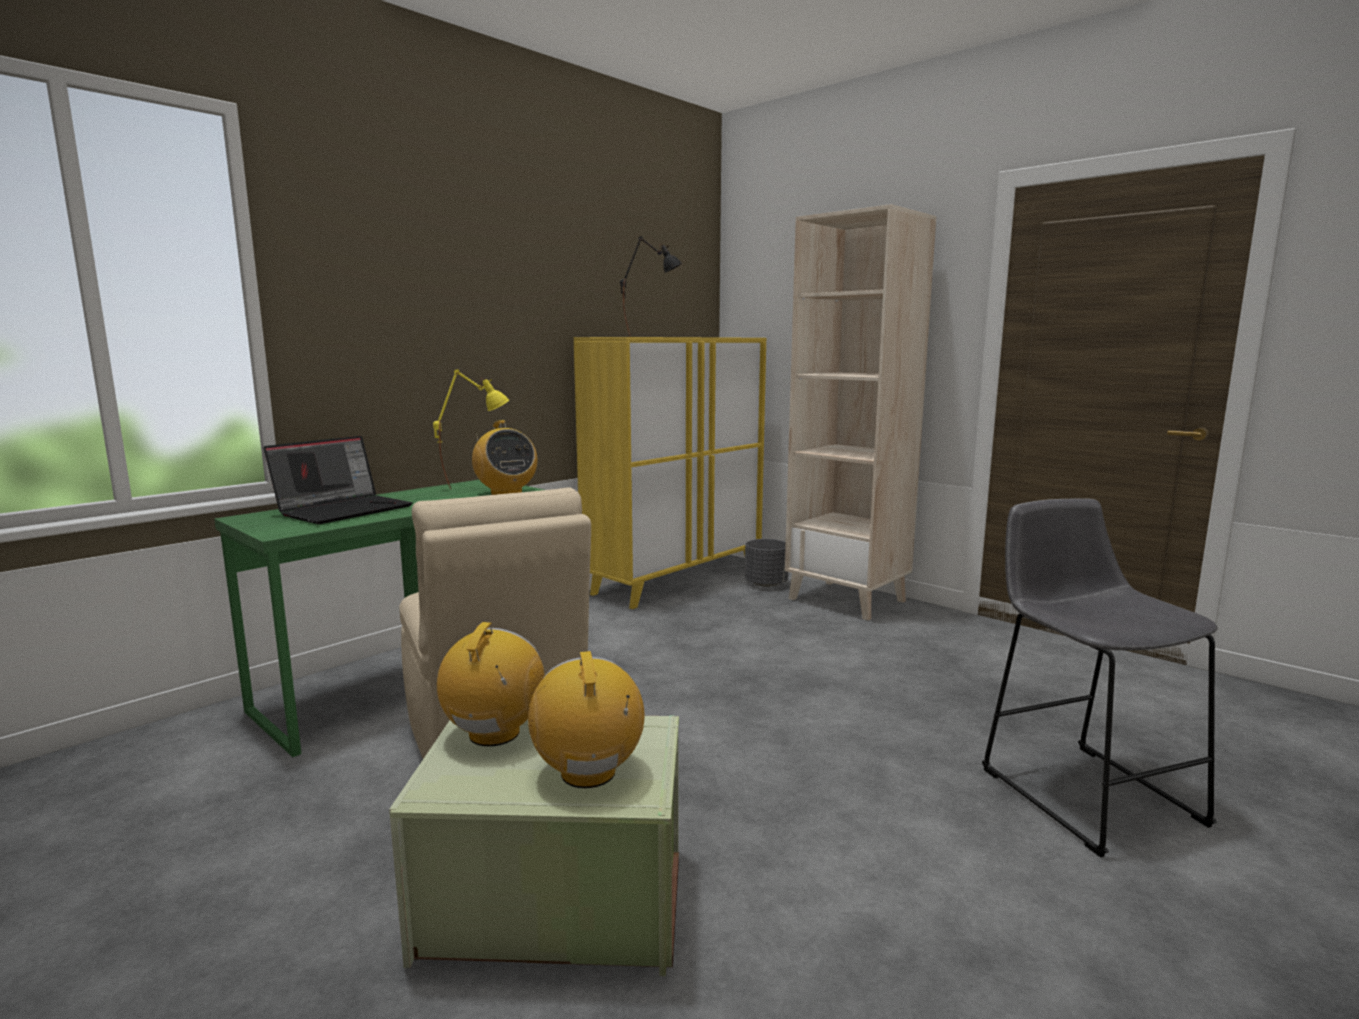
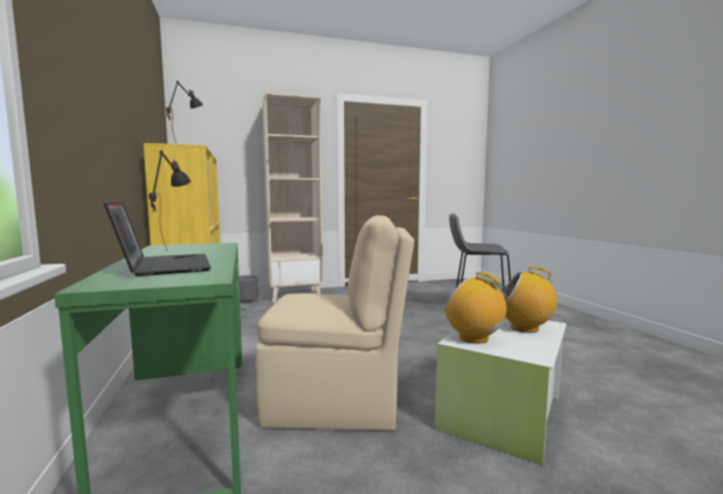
camera: 60 degrees left, 5 degrees down
(475, 486) = (172, 247): yellow table lamp -> black table lamp
(506, 493) = (220, 246): radio -> none
(555, 905) = (503, 413): green storage box -> white storage box

